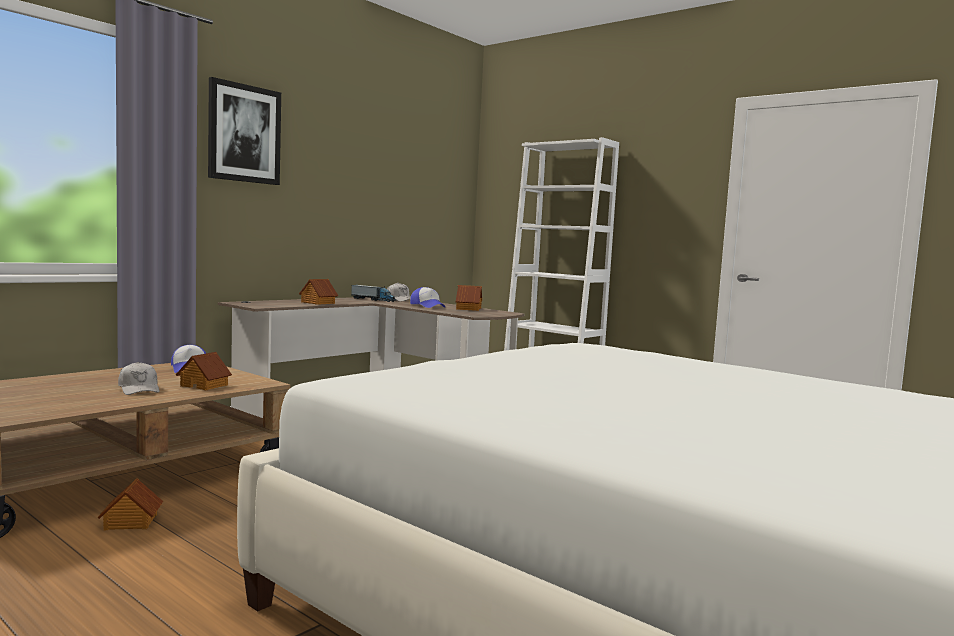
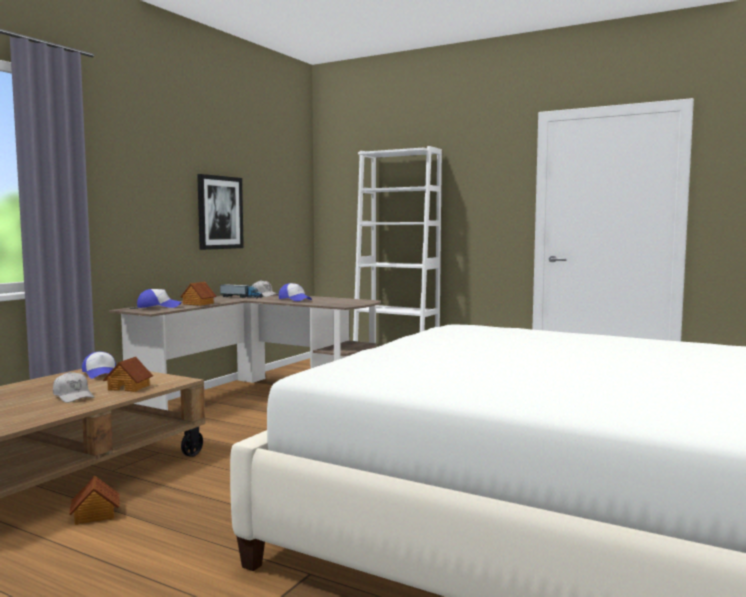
camera: 10 degrees left, 0 degrees up
(244, 133) = (122, 154): picture -> picture (219, 212)
(271, 302) = (158, 307): none -> cap
(468, 309) = (331, 299): toy house -> none

